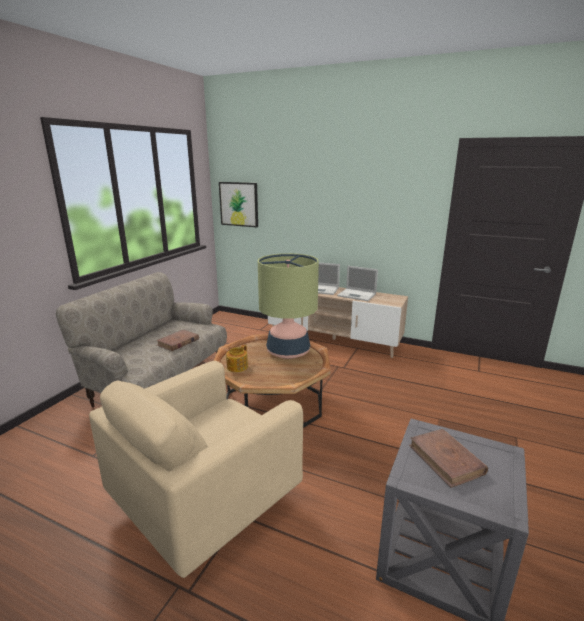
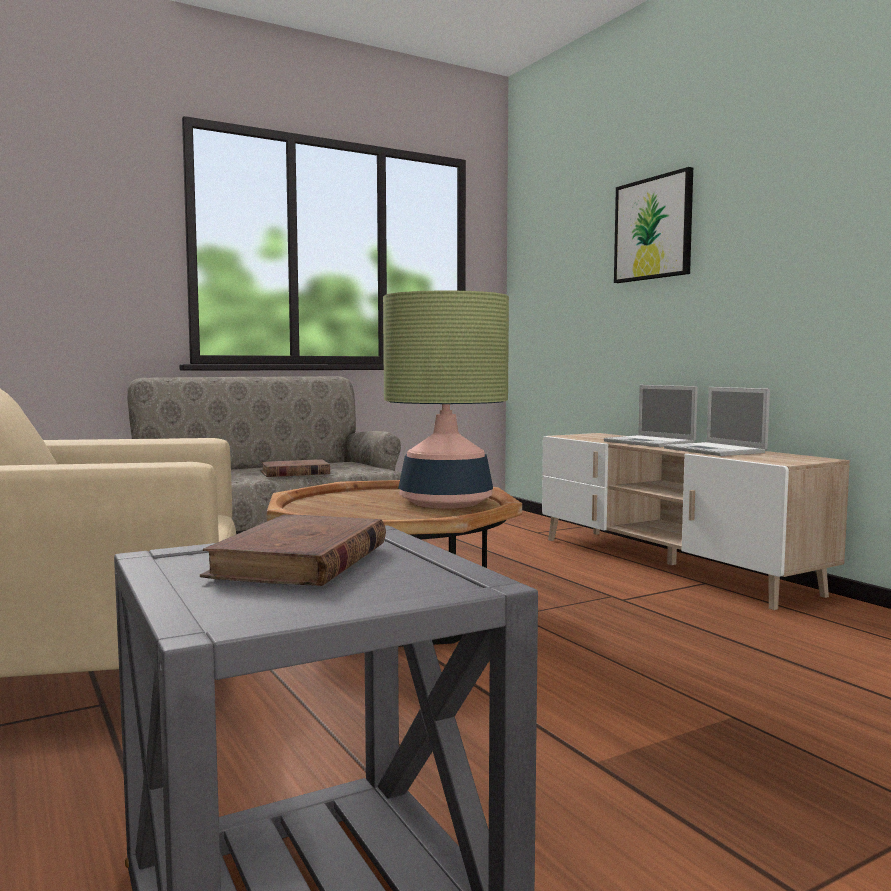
camera: 35 degrees right, 15 degrees down
(236, 367) = (322, 502): teapot -> none
(239, 204) = (541, 287): picture -> picture (653, 228)

